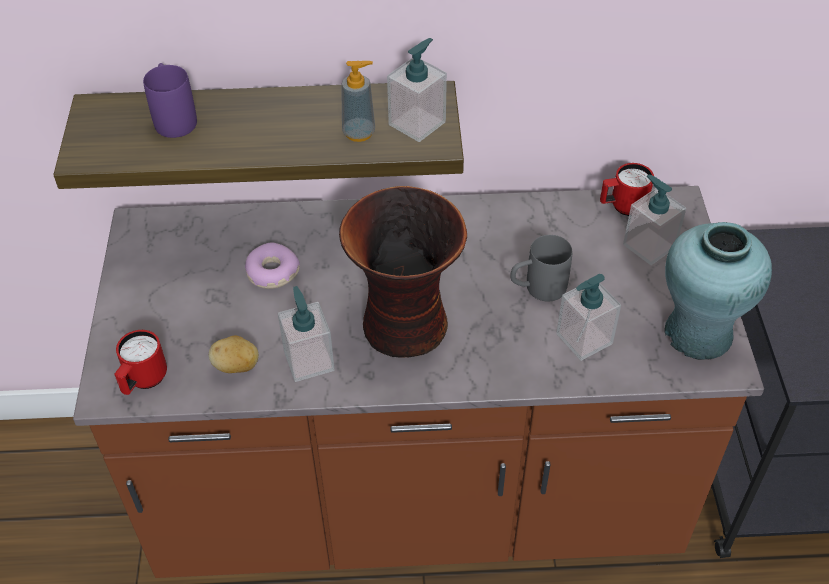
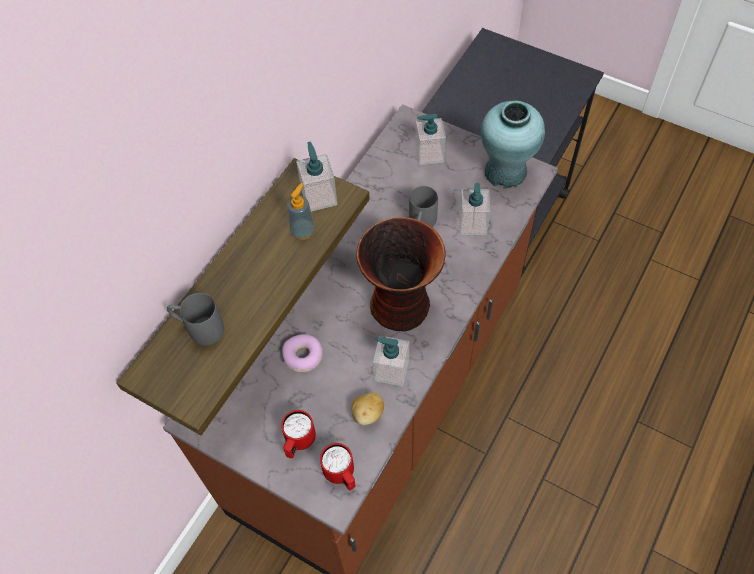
camera: 55 degrees left, 10 degrees up
(174, 117) = (199, 329): purple mug -> grey mug
(622, 207) = (391, 148): red mug -> red mug (298, 442)

